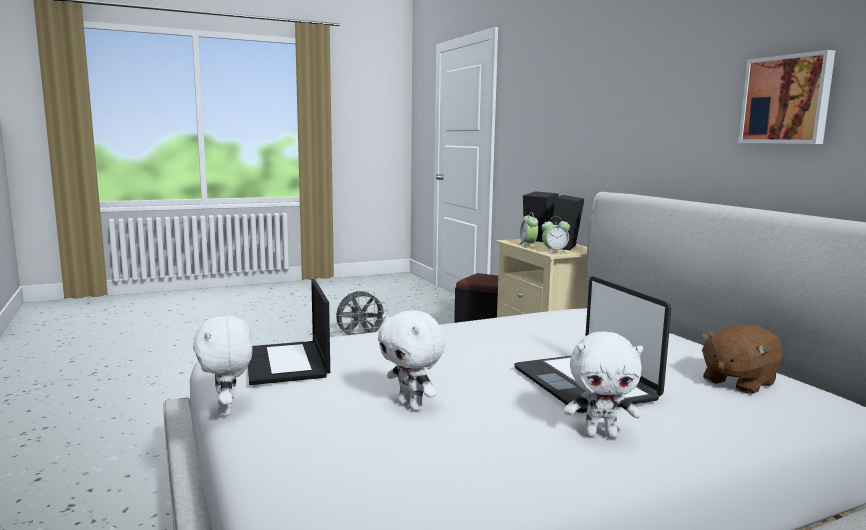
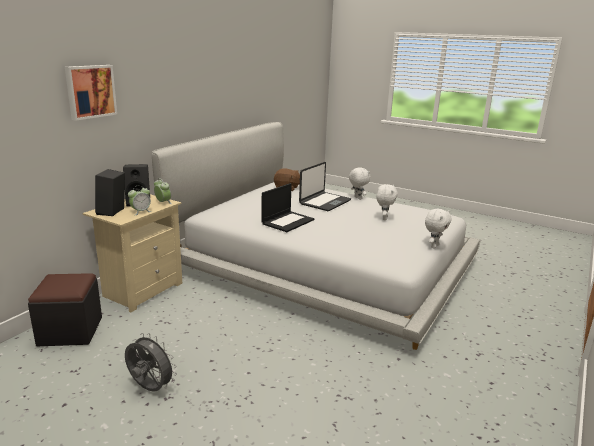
camera: 125 degrees left, 10 degrees up
(287, 363) = (392, 246): laptop -> laptop (288, 221)
(787, 100) = (215, 84): picture -> picture (90, 91)

